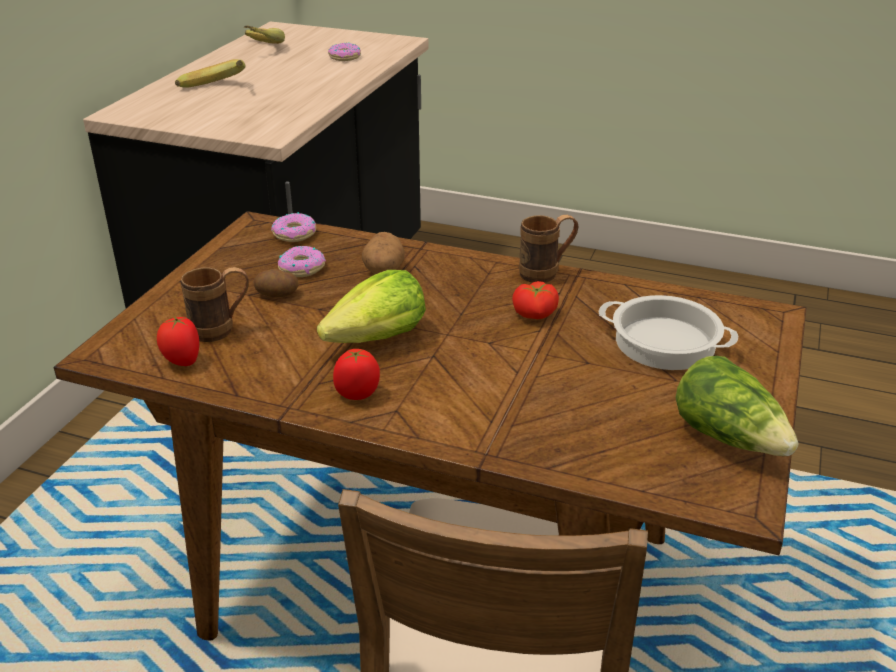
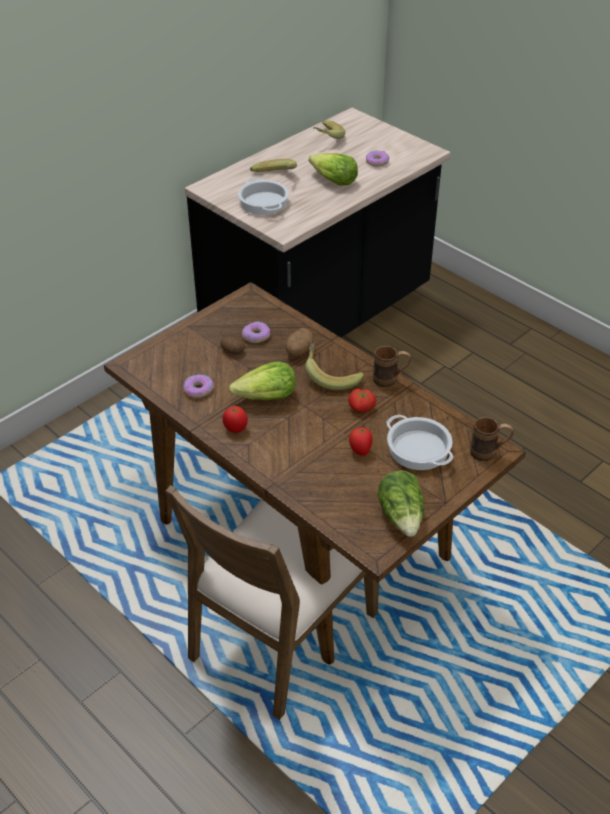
camera: 25 degrees right, 10 degrees up
(182, 361) = (163, 381): tomato -> tomato (360, 451)
(217, 113) = (263, 202): none -> cooking pot
(222, 330) = (192, 367): brown mug -> brown mug (488, 453)
(295, 234) = (267, 308): donut -> donut (198, 390)
(301, 80) = (333, 181): none -> lettuce
(457, 288) = (331, 375): none -> banana

